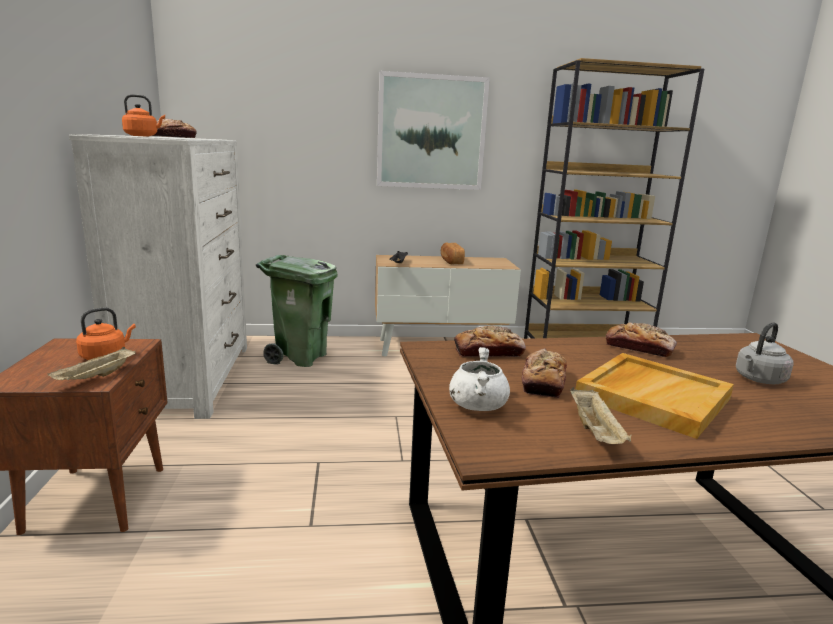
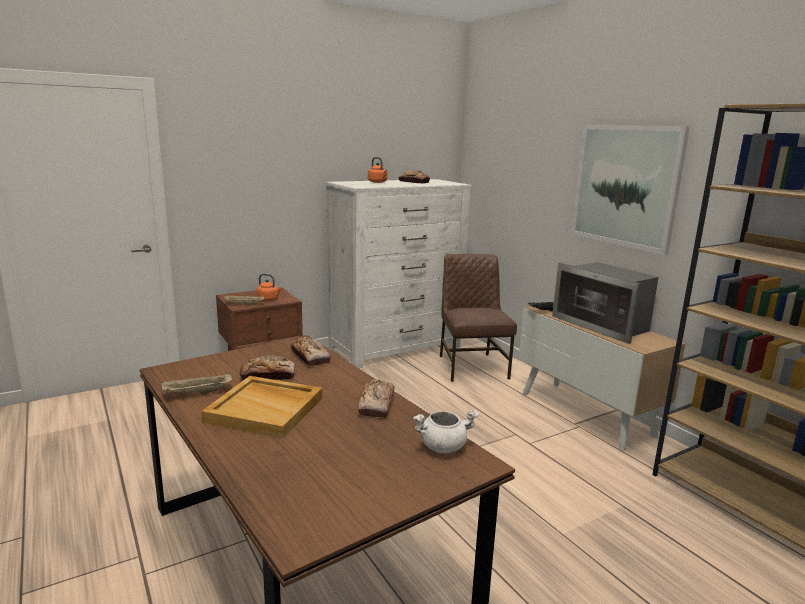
camera: 65 degrees right, 0 degrees up
(300, 357) = (471, 366): green trash can -> brown chair
(451, 261) = (603, 325): bread -> microwave
(477, 405) = (218, 363): white cooking pot -> white cooking pot (443, 446)
(758, 379) = (340, 454): grey kettle -> none

